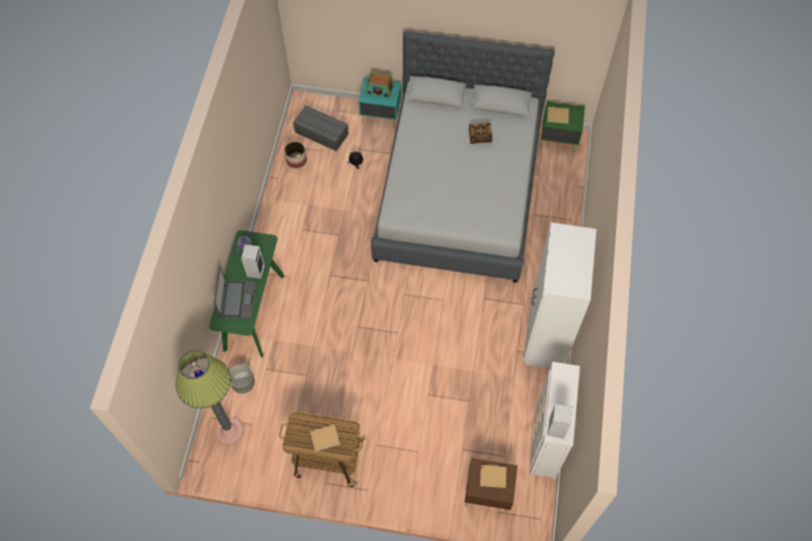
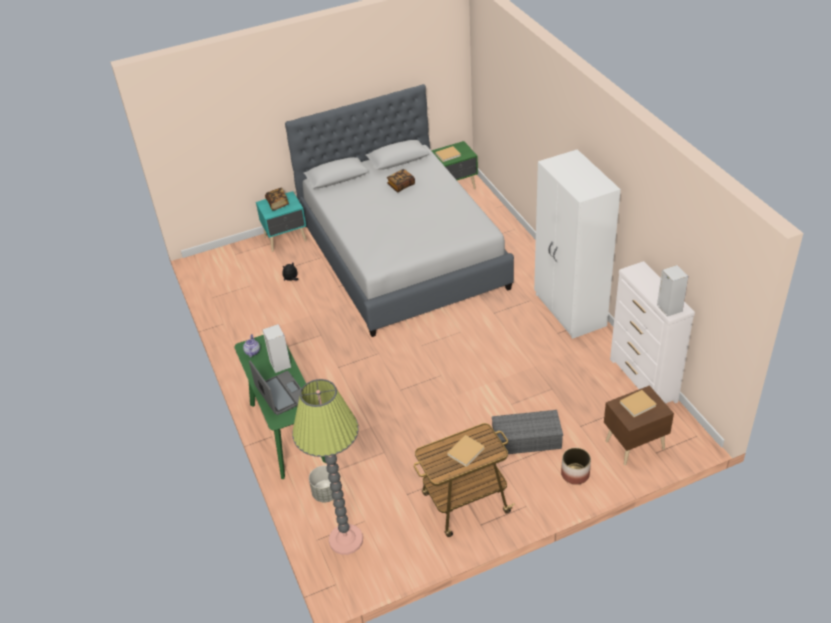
camera: 30 degrees left, 20 degrees down
(296, 160) = (230, 303): planter -> planter (575, 474)
(322, 133) = (239, 273): grey storage box -> grey storage box (527, 439)
(379, 90) = (278, 203): radio -> book

